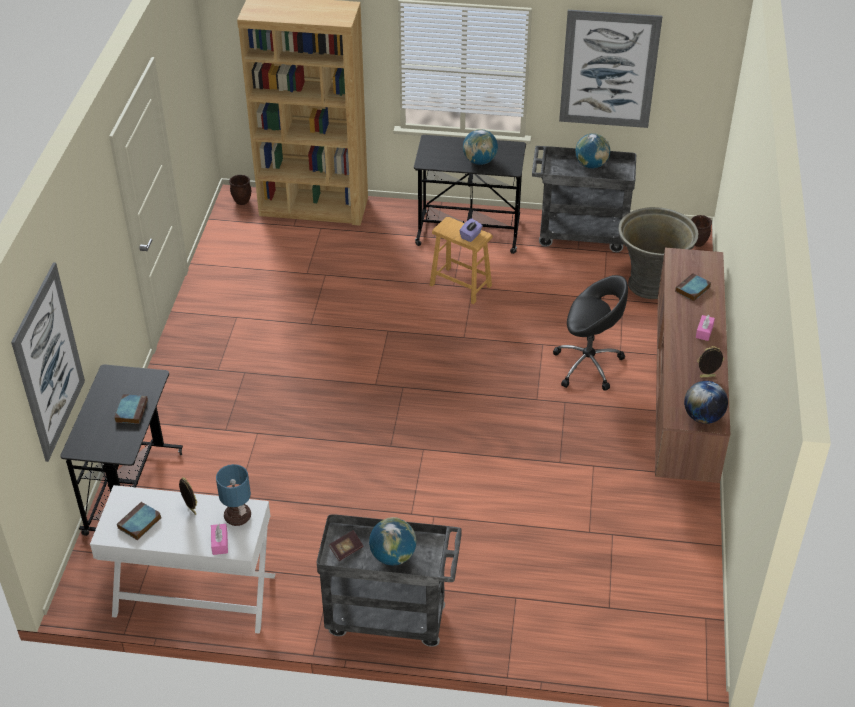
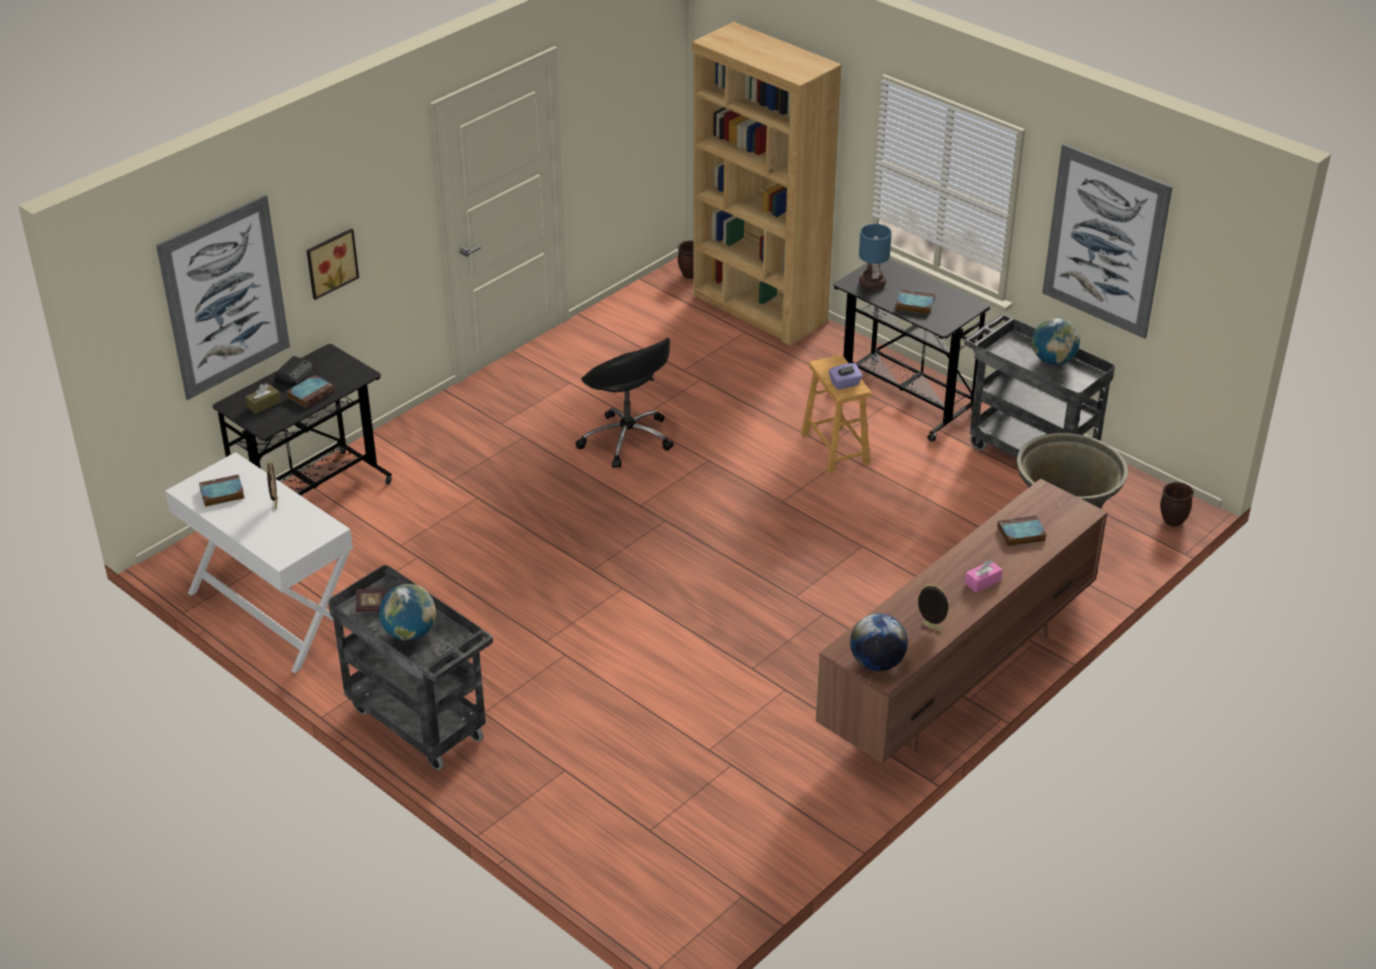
camera: 35 degrees right, 5 degrees down
(89, 298) = (330, 262): none -> picture
(101, 401) = (294, 374): none -> radio
(102, 436) = (263, 404): none -> brown tissue box
(220, 543) = (269, 543): pink tissue box -> none
(239, 517) = (309, 529): table lamp -> table lamp (873, 284)
(479, 161) = (914, 305): globe -> book
(589, 365) = (892, 590): black office chair -> black office chair (628, 440)

